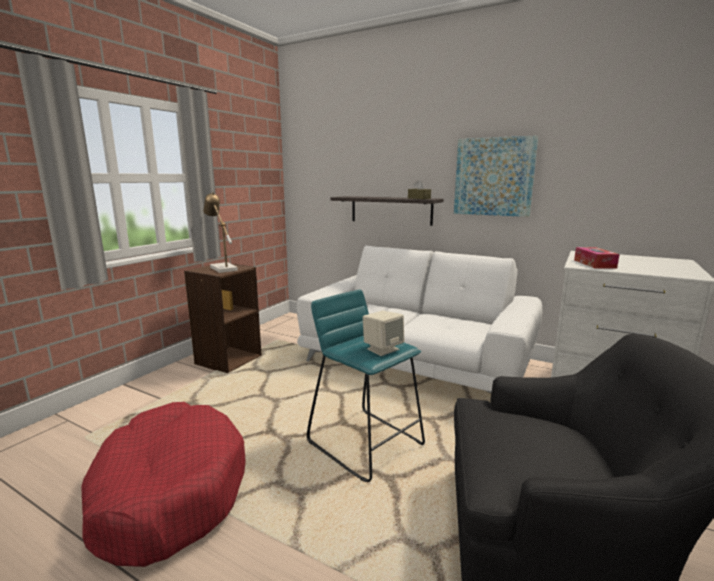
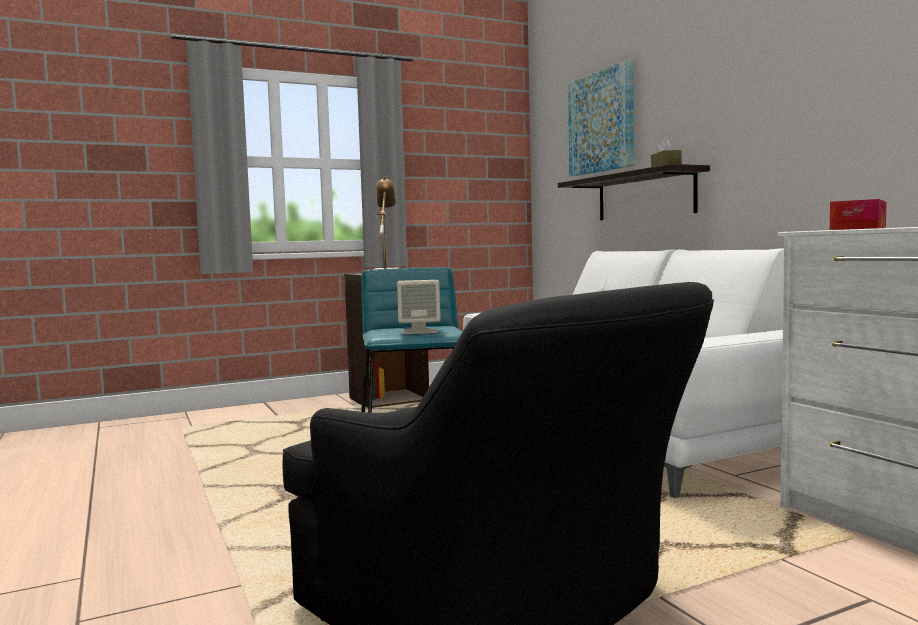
camera: 35 degrees right, 10 degrees down
(168, 492) = (185, 471): red dog bed -> none
(493, 177) = (778, 114): picture -> picture (601, 122)

